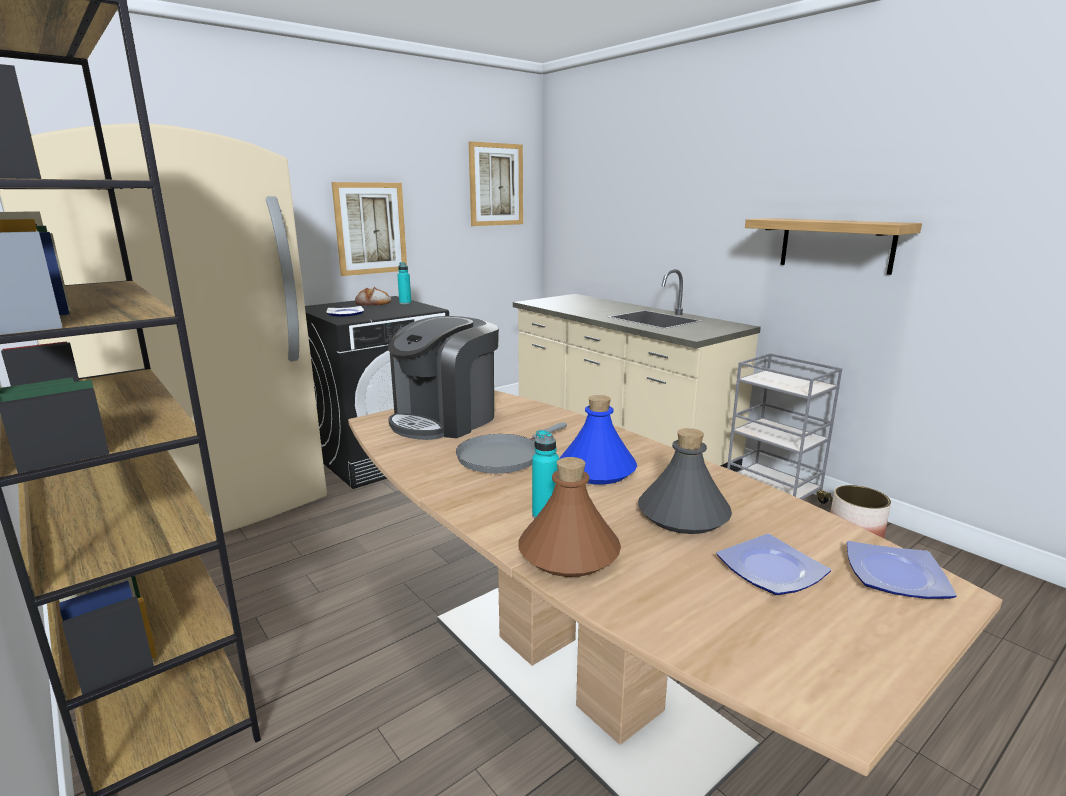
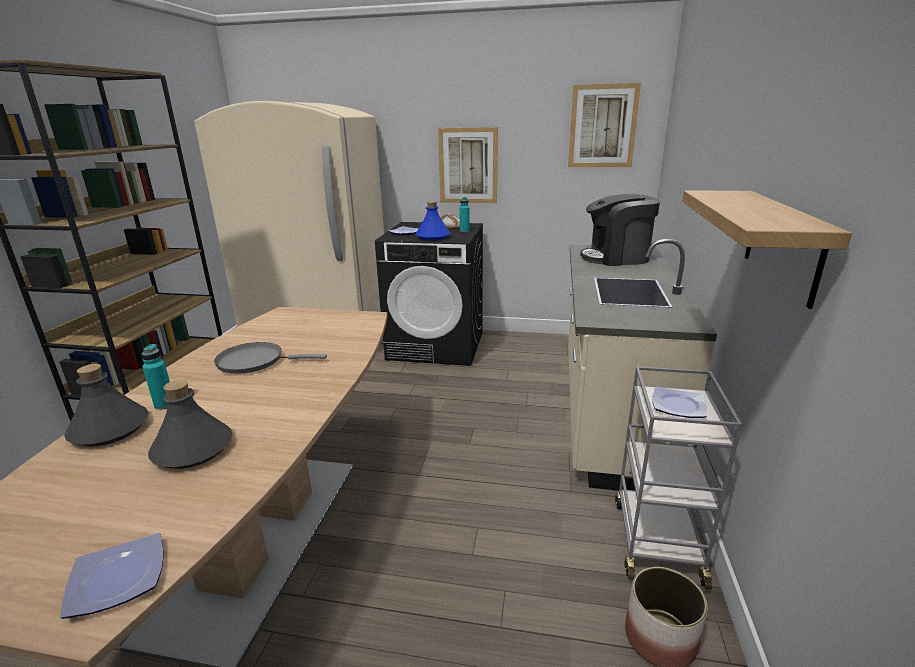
camera: 50 degrees right, 5 degrees up
(445, 420) = (305, 325): coffee machine -> coffee machine (616, 258)
(568, 554) = (109, 430): brown bottle -> grey bottle
(596, 470) = (255, 395): blue bottle -> blue bottle (433, 237)
(771, 569) = (111, 510): plate -> plate (679, 405)

